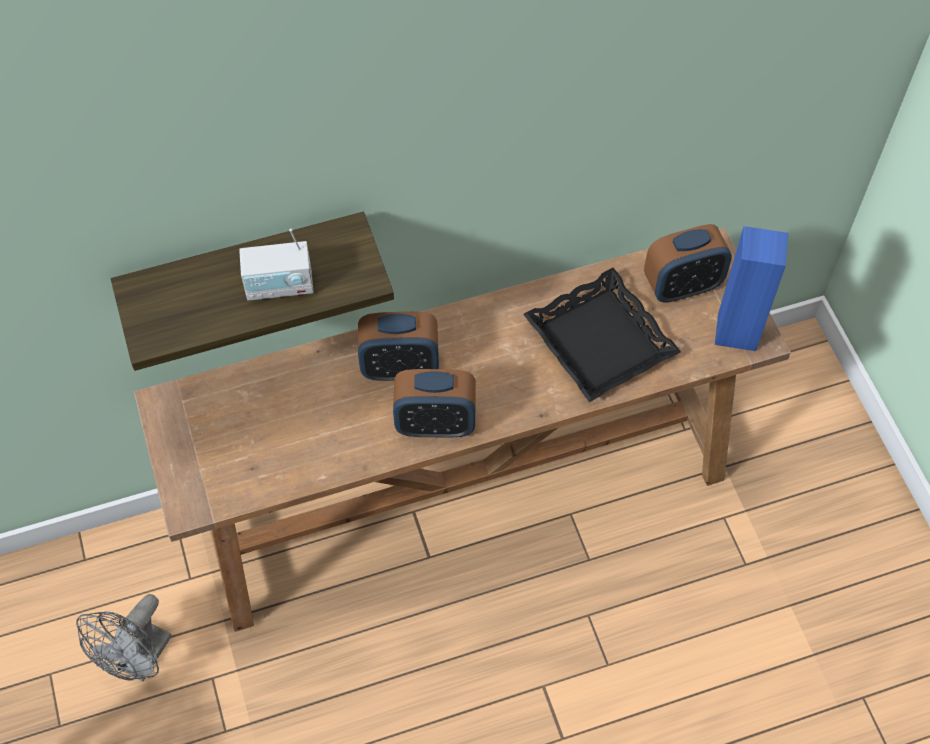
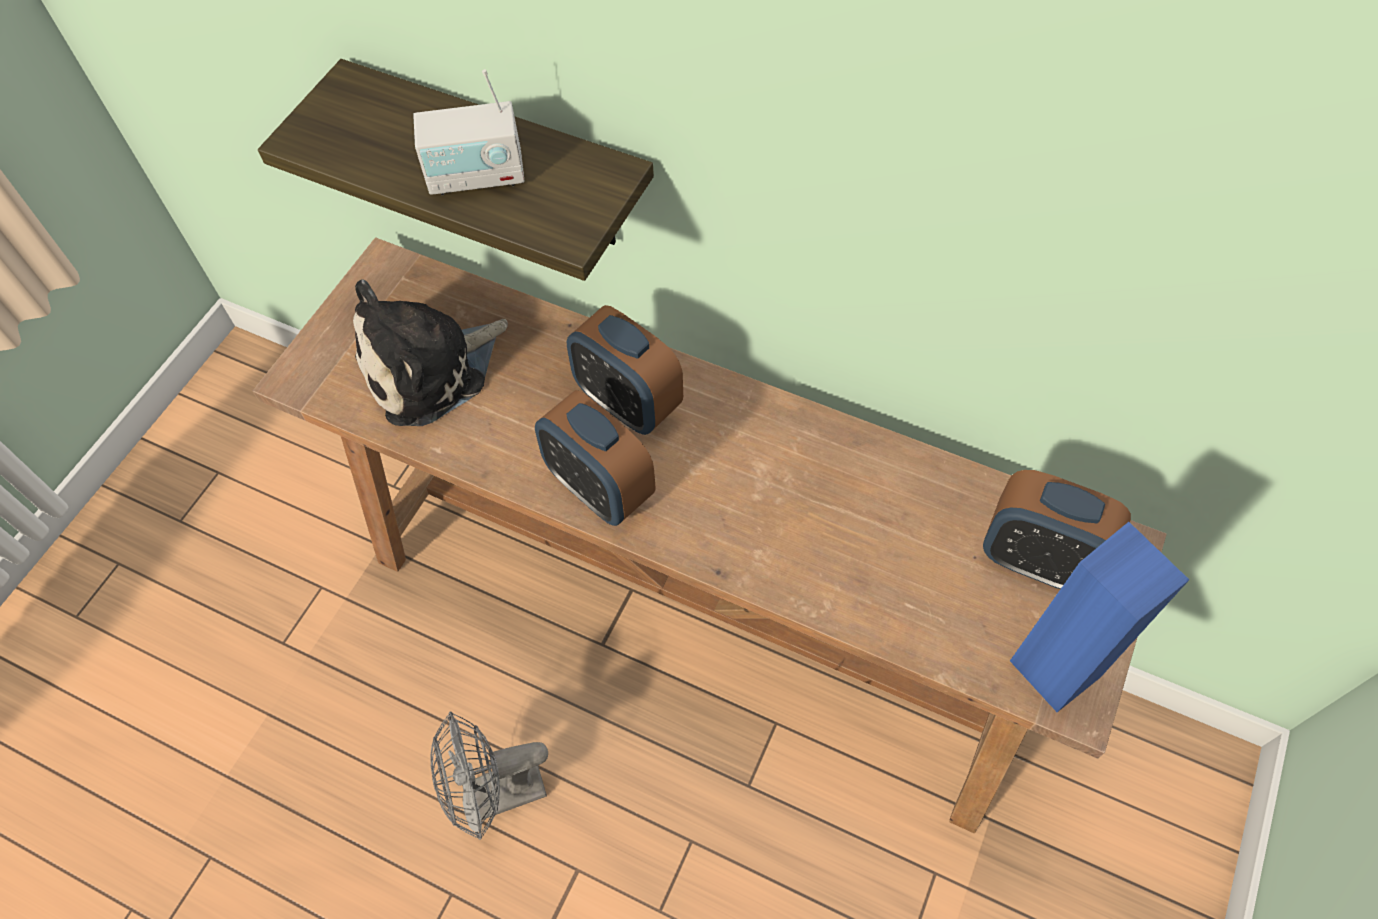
camera: 45 degrees right, 0 degrees up
(140, 661) = (287, 522): grey fan -> grey fan (497, 795)
(264, 438) = (430, 368): none -> plush toy
(280, 286) = (477, 176): radio -> radio turned 45 degrees counterclockwise
(599, 341) = (869, 544): black tray -> none

